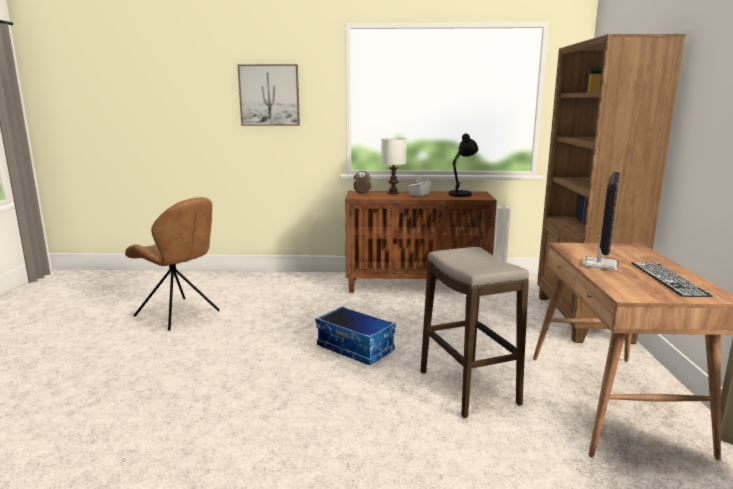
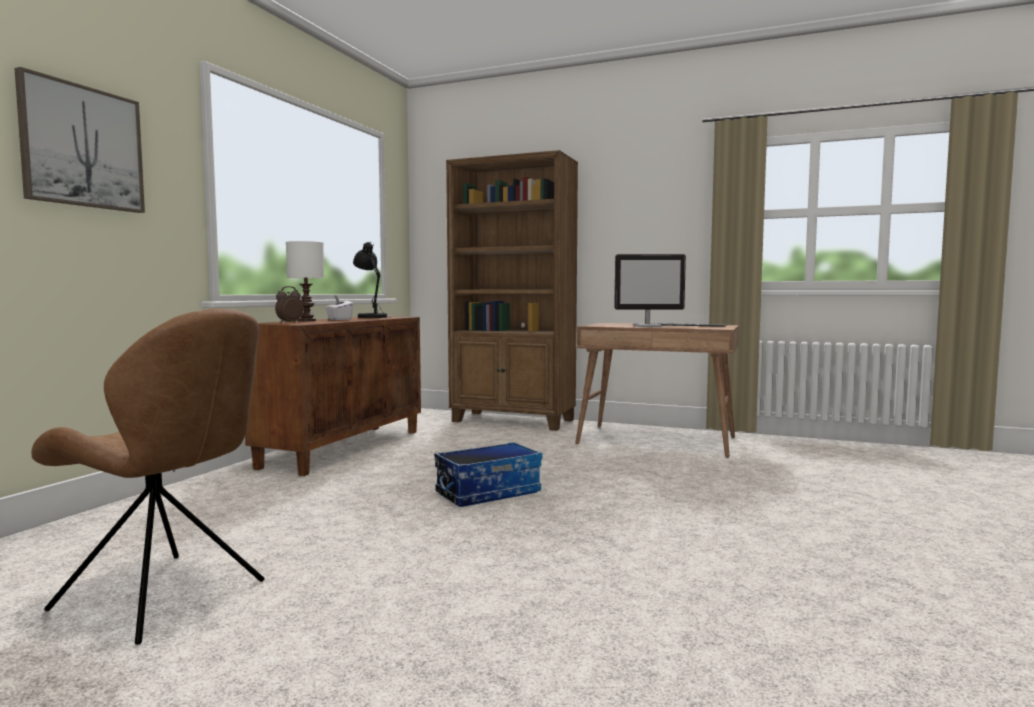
camera: 70 degrees left, 10 degrees down
(179, 314) = (164, 597): brown chair -> brown chair turned 60 degrees clockwise
(468, 388) = (613, 468): stool -> none
(600, 264) = (648, 326): monitor -> monitor turned 135 degrees clockwise

